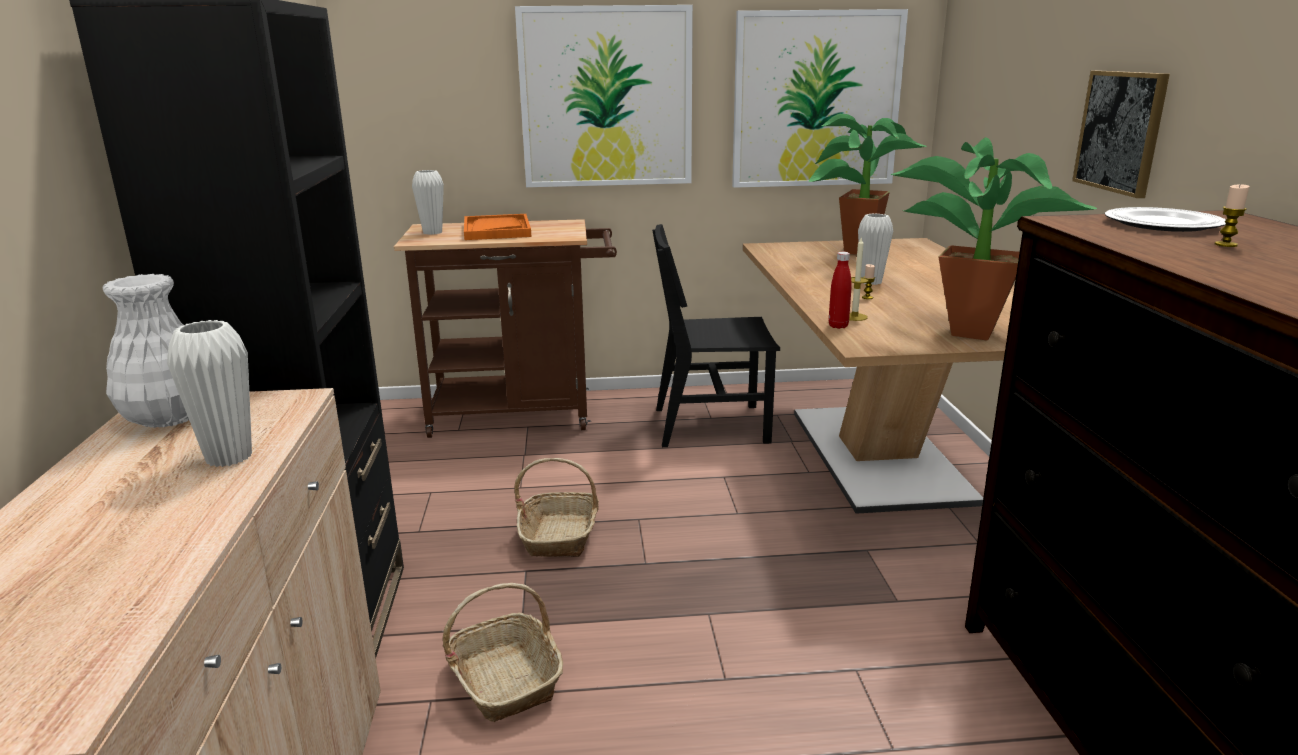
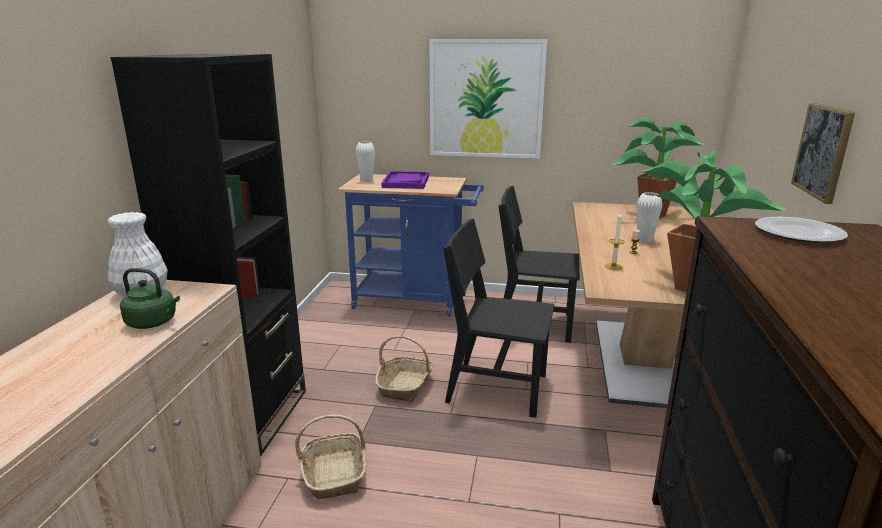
camera: 15 degrees right, 0 degrees up
(229, 457) = (154, 323): white vase -> green kettle
(496, 230) = (406, 182): orange tray -> purple tray
(522, 414) = (415, 300): brown cart -> blue cart
(696, 518) = (497, 388): none -> black chair
(816, 100) = (633, 105): picture -> none
(838, 326) = (597, 272): red bottle -> none
(1225, 244) = (825, 258): candle -> none

